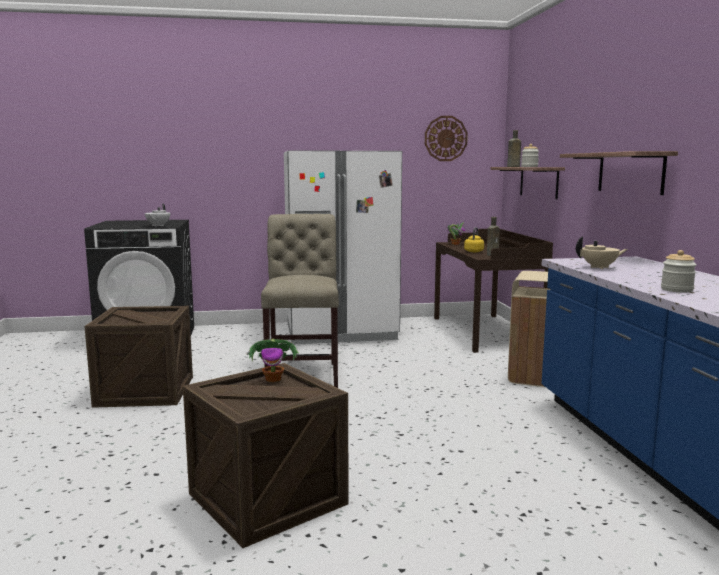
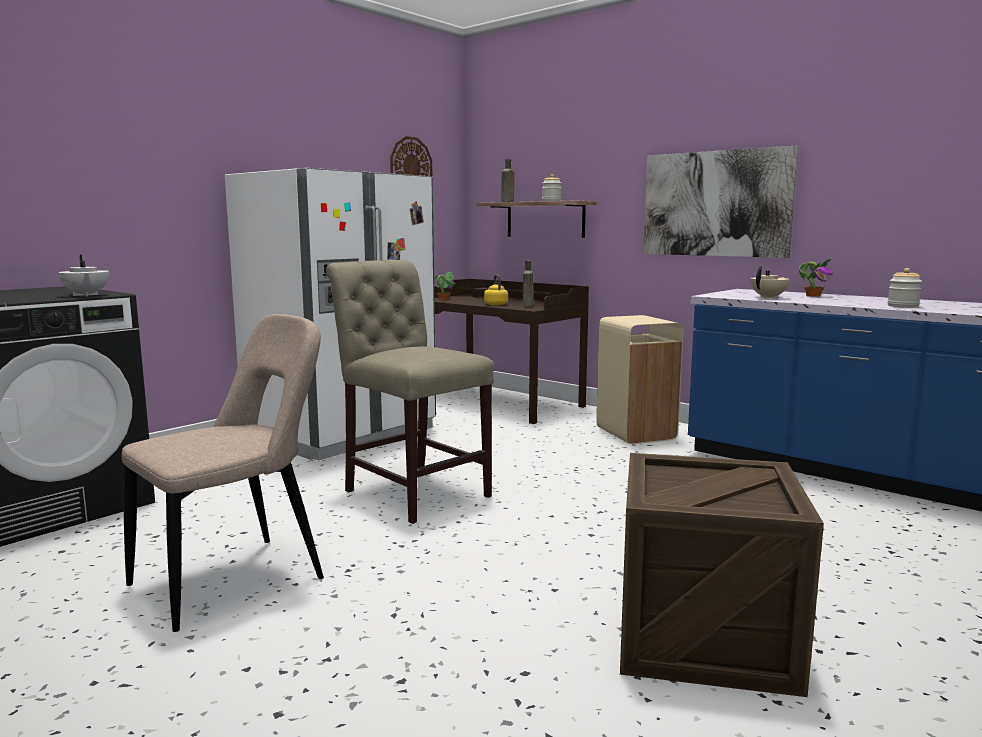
camera: 40 degrees left, 0 degrees up
(145, 391) = (236, 579): crate -> beige chair
(274, 379) = (667, 473): potted plant -> potted plant (813, 296)
(630, 172) = (715, 204): shelf -> picture

